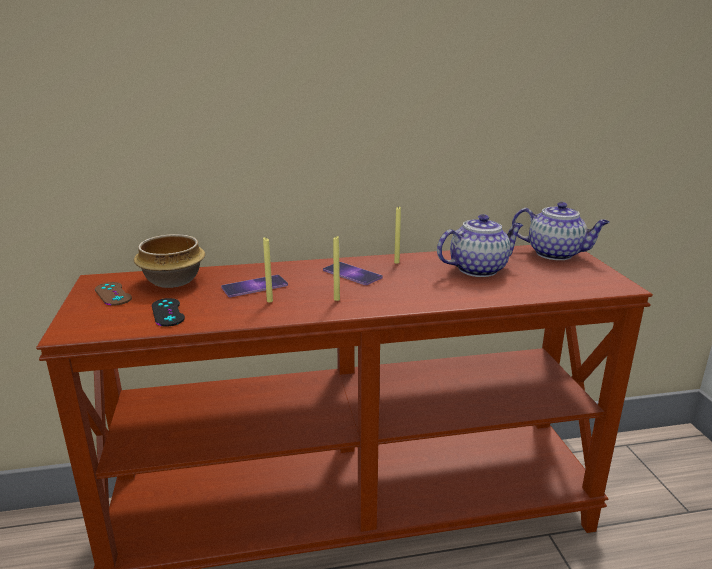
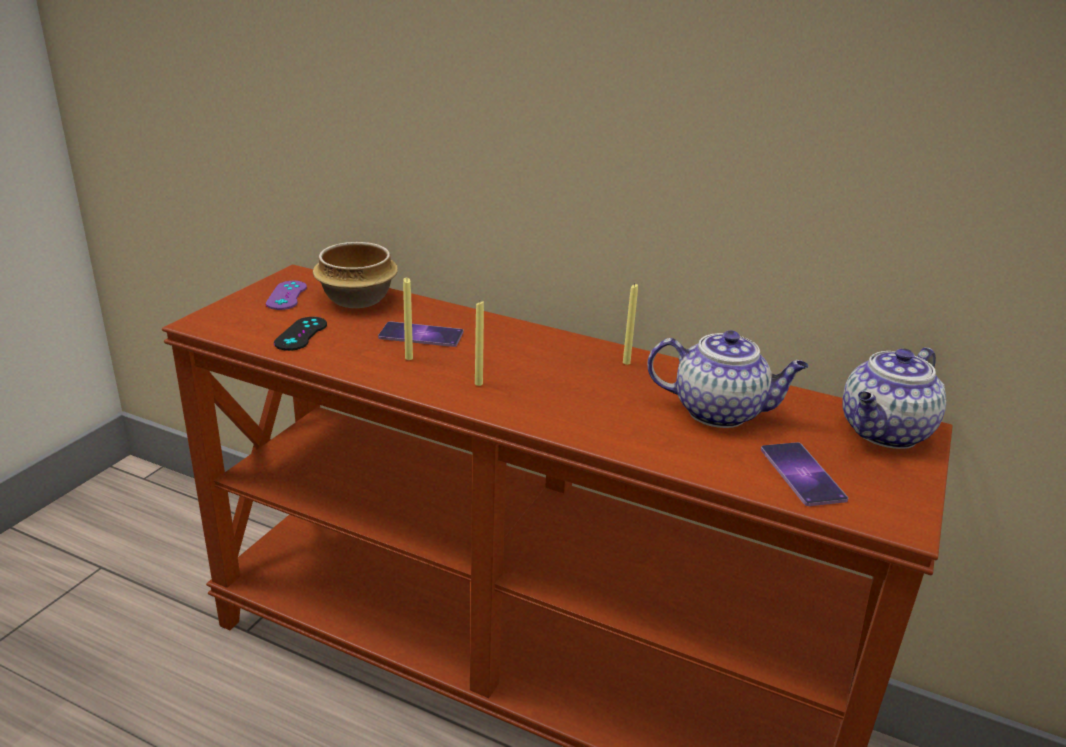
camera: 35 degrees right, 5 degrees up
(113, 294) = (286, 295): brown game controller -> purple game controller
(352, 274) = (547, 358): phone -> phone (802, 474)
(556, 254) = (884, 433): teapot -> teapot turned 75 degrees clockwise

